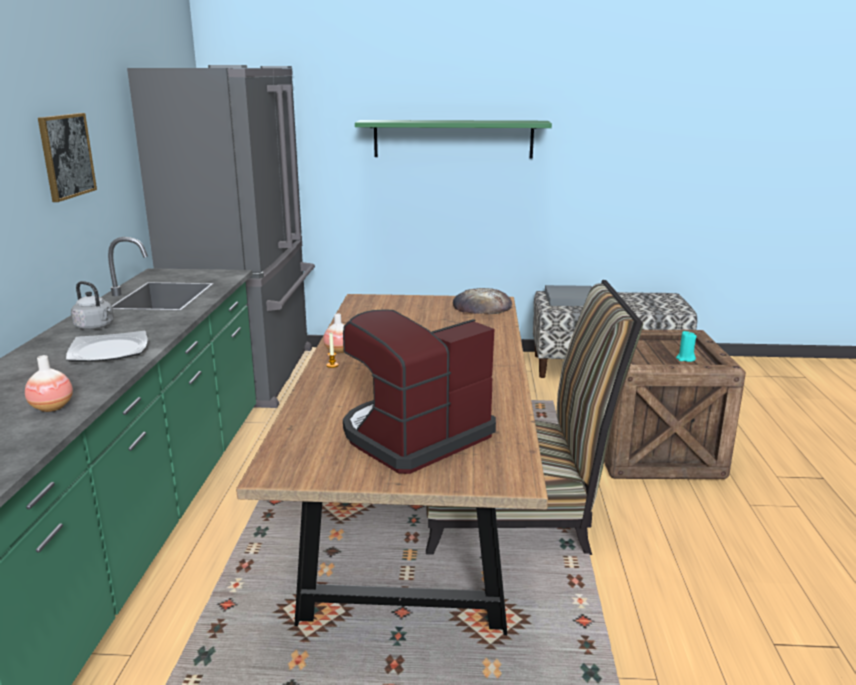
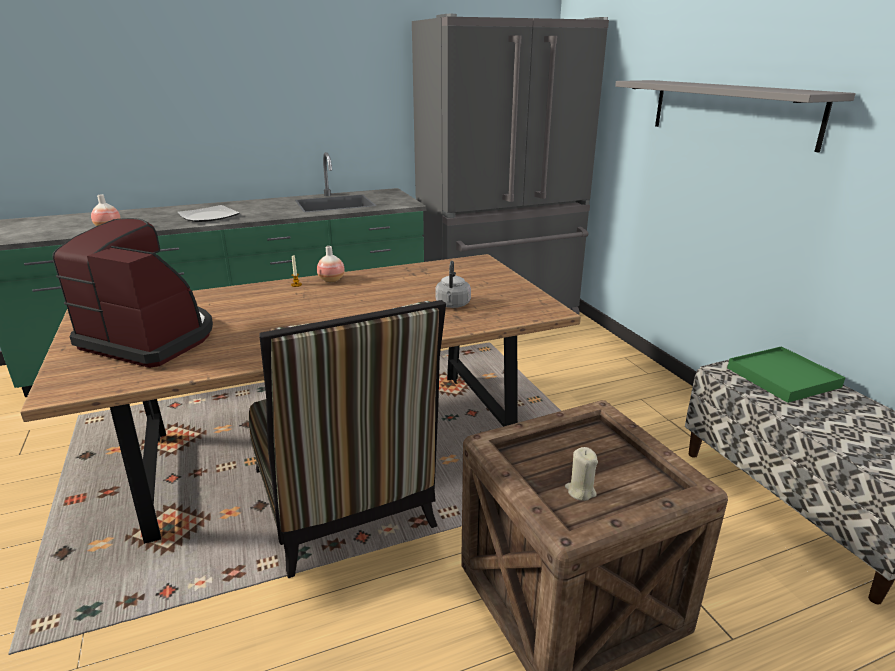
camera: 65 degrees right, 5 degrees up
(66, 156) = (305, 86): picture -> none
(96, 327) = (254, 206): grey kettle -> grey kettle (452, 305)
(453, 139) = (730, 111): green shelf -> grey shelf
(481, 306) = (518, 307): bread -> none
(571, 299) = (783, 377): grey tray -> green tray
(685, 359) = (580, 491): turquoise candle -> beige candle

